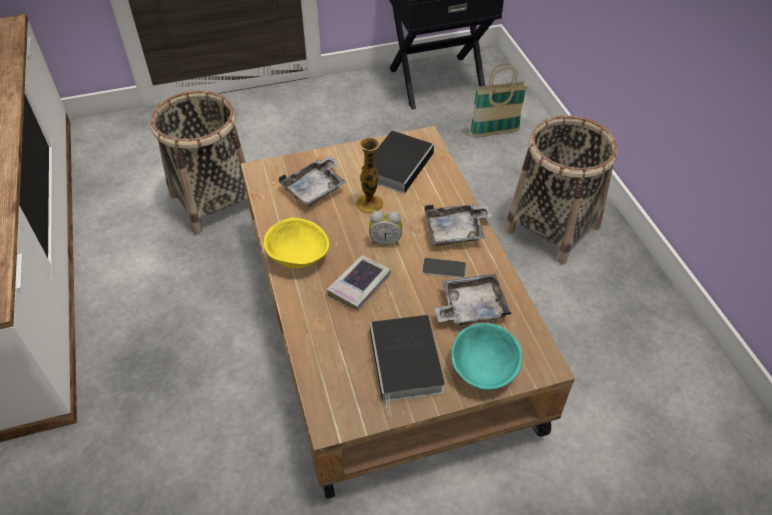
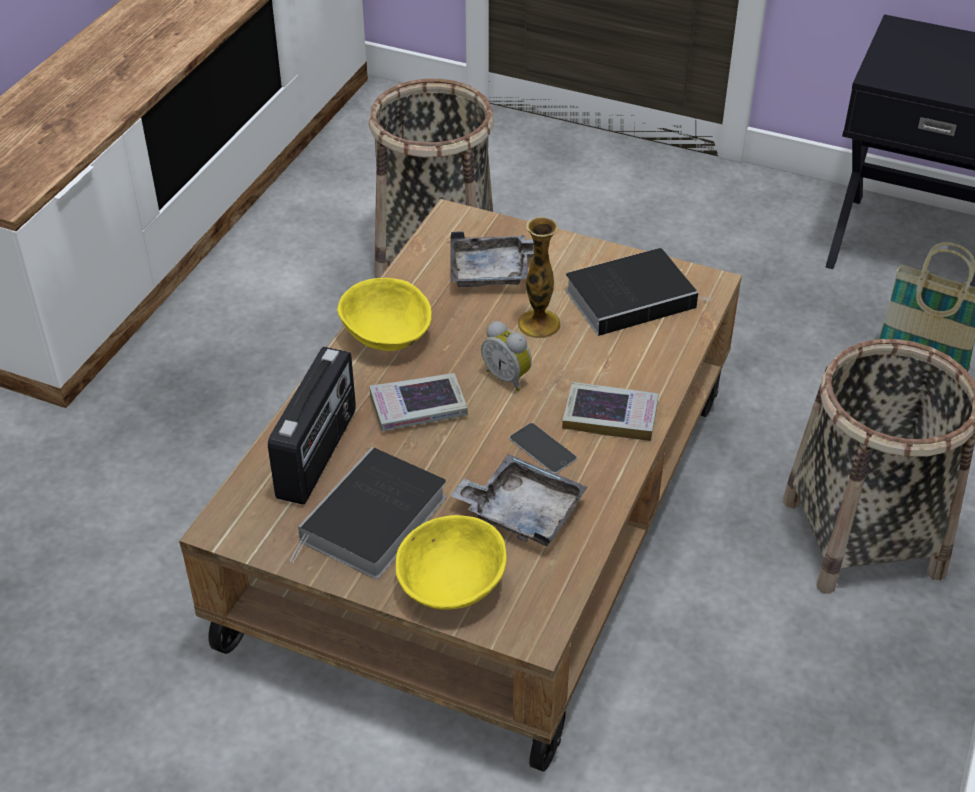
camera: 40 degrees right, 5 degrees down
(336, 346) = (319, 454): none -> radio
(456, 231) = (610, 416): grey tray -> book
(483, 369) = (453, 586): turquoise bowl -> yellow bowl

